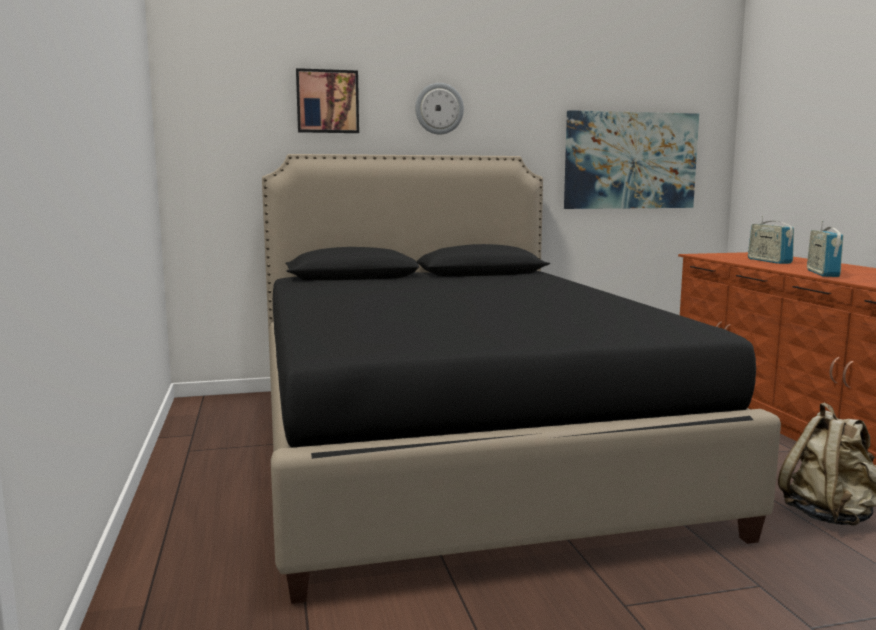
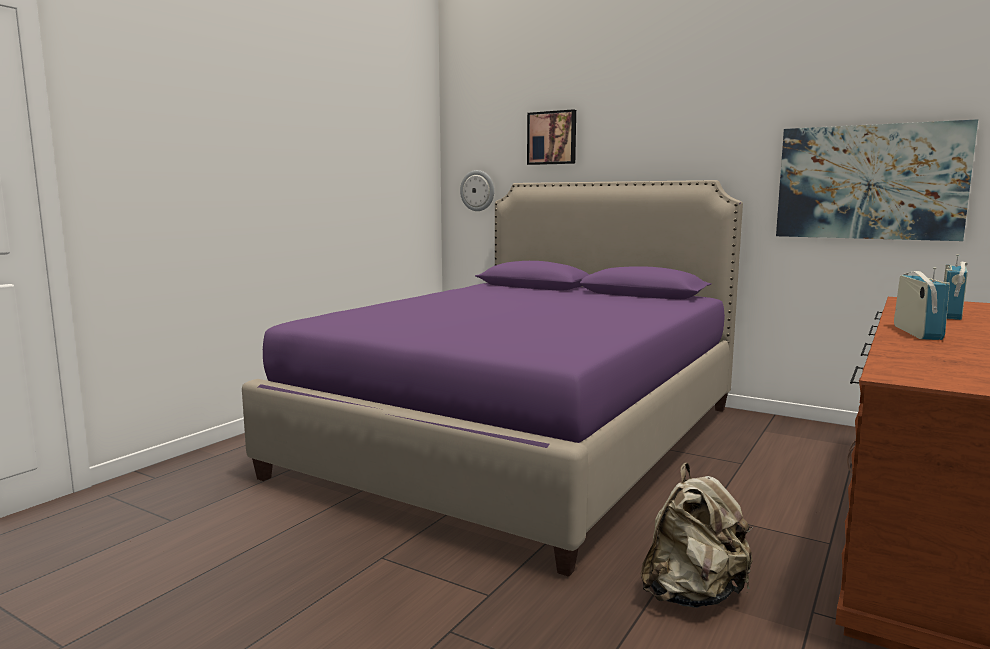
camera: 45 degrees right, 0 degrees up
(439, 108) = (646, 137): wall clock -> wall clock (477, 190)
(454, 448) = (523, 439): black bed -> purple bed
(822, 273) = (917, 332): radio -> radio turned 135 degrees clockwise

